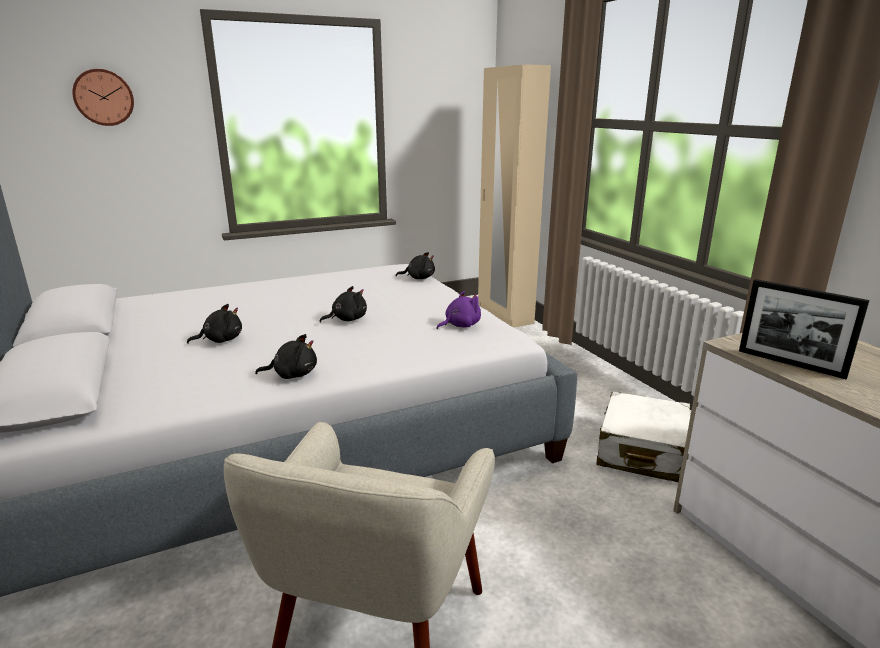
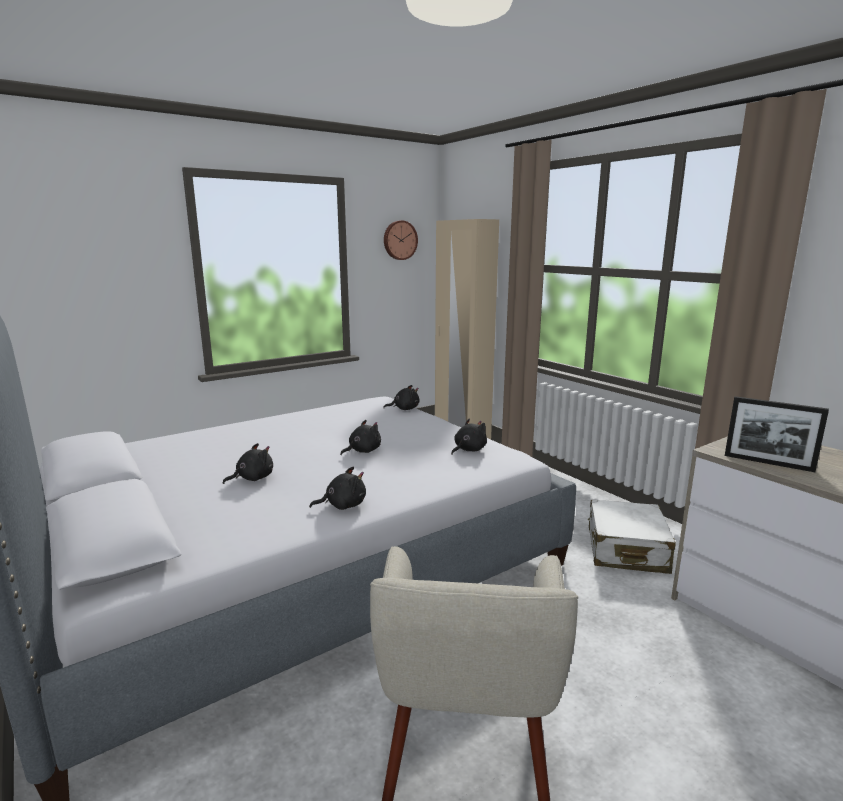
camera: 10 degrees left, 5 degrees down
(104, 97) = (87, 248): wall clock -> wall clock (399, 240)
(460, 325) = (468, 450): purple plush toy -> black plush toy

